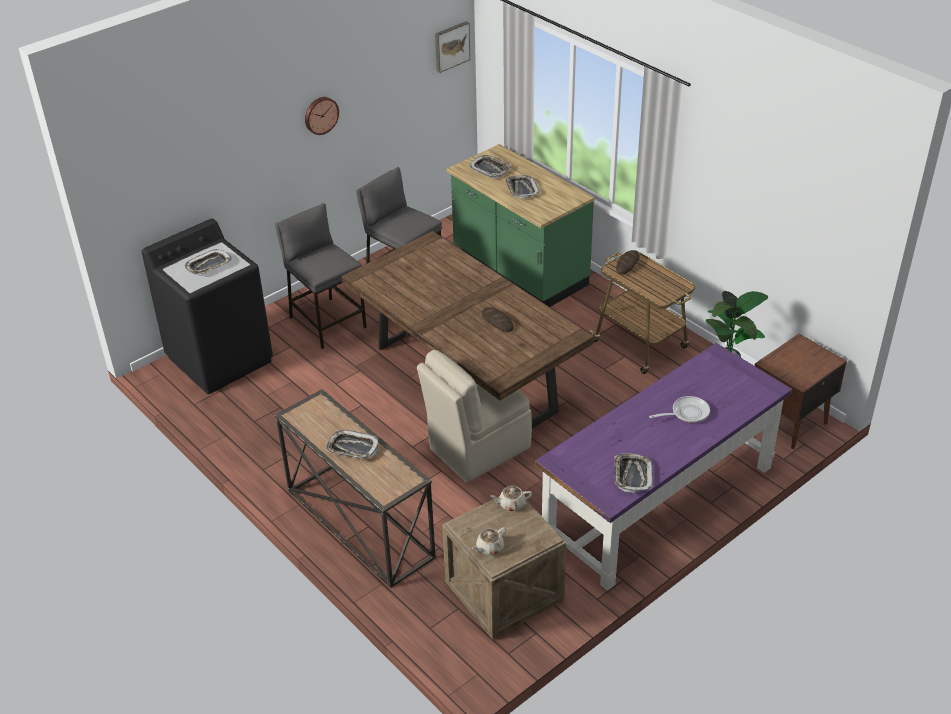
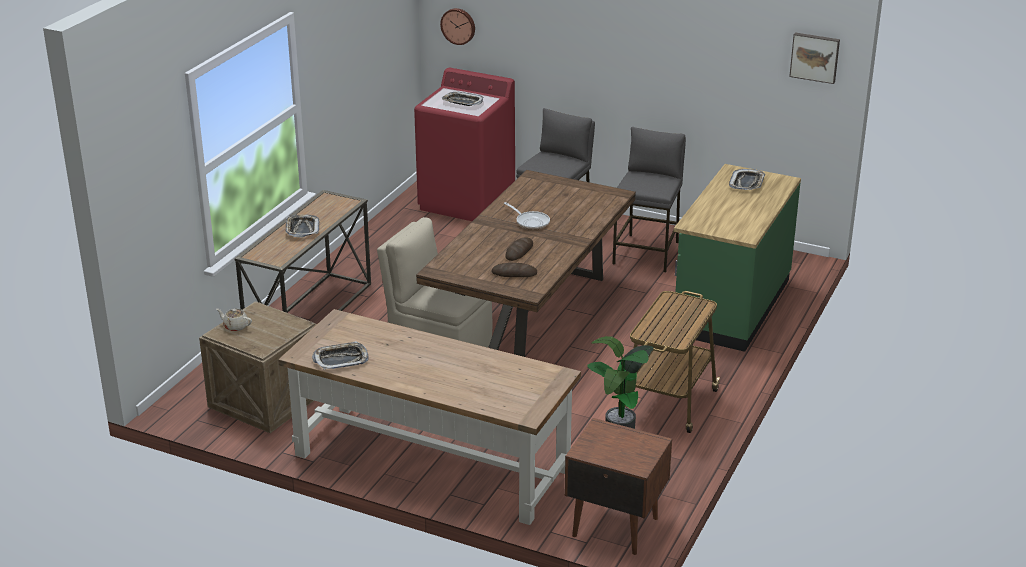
camera: 65 degrees right, 10 degrees down
(220, 359) = (467, 201): black washing machine -> red washing machine
(320, 115) = (643, 46): wall clock -> wall clock (458, 26)
(511, 504) = (294, 325): beige teapot -> none
(521, 189) = (727, 205): tray -> none
(627, 264) = (685, 303): bread -> bread (514, 273)
(658, 502) = (430, 462): purple desk -> brown desk
(687, 413) = (451, 373): frying pan -> frying pan (530, 222)

